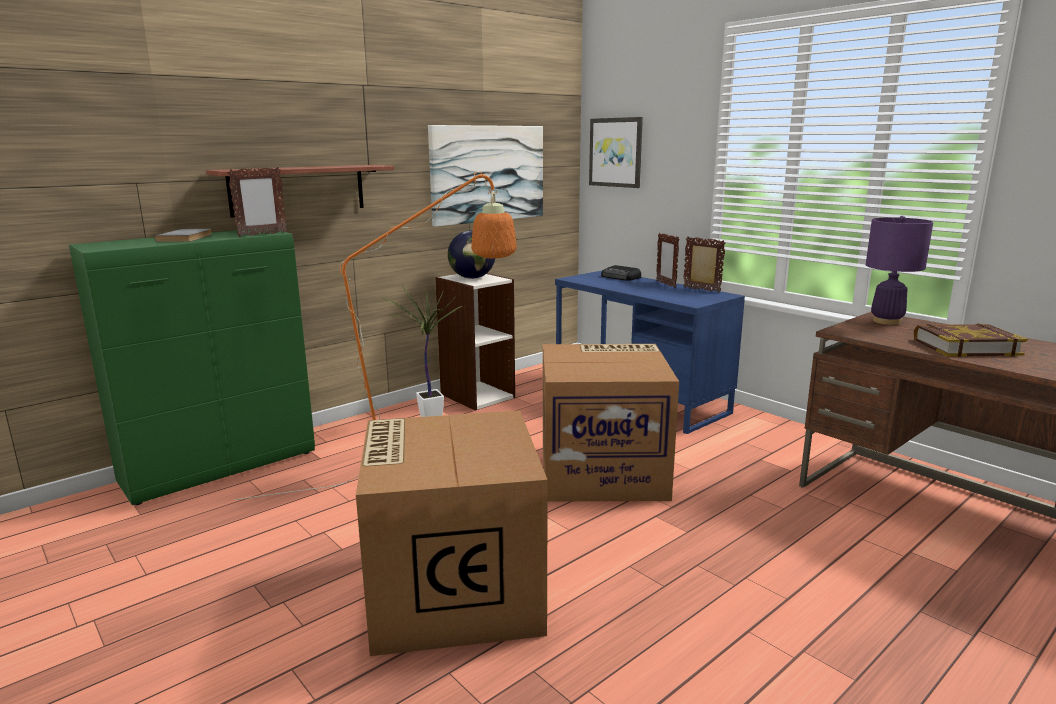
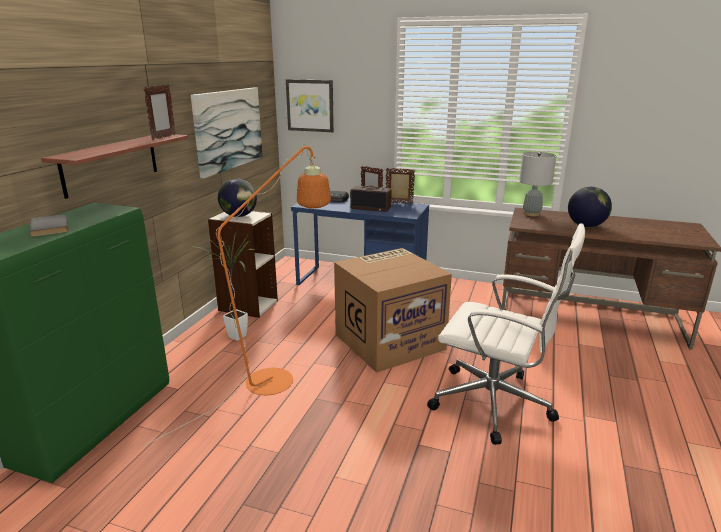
camera: 30 degrees left, 5 degrees up
(262, 234) = (117, 213): picture frame -> picture frame (163, 137)
(452, 590) = (382, 452): cardboard box -> none
(652, 290) = (371, 208): none -> radio
(668, 587) = (495, 404): none -> white office chair
(886, 321) = (531, 214): purple table lamp -> grey table lamp
(965, 347) = (586, 226): book -> globe

